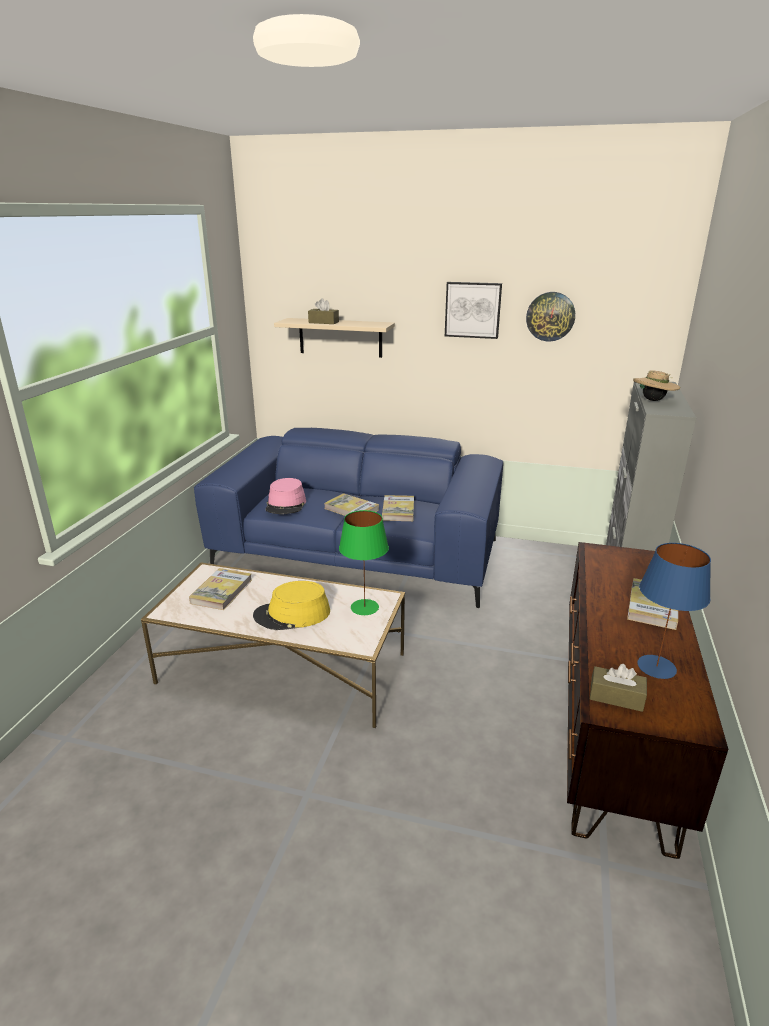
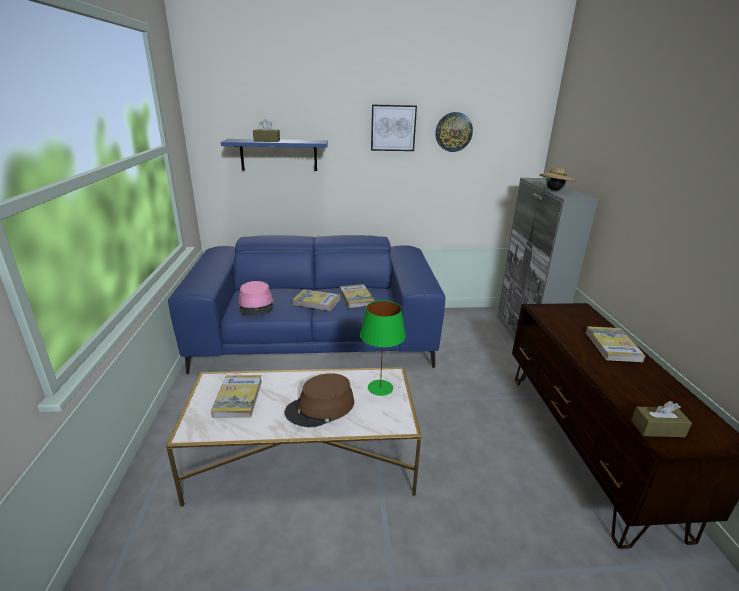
camera: 20 degrees left, 0 degrees up
(292, 614) = (320, 408): yellow hat -> brown hat
(340, 337) = (278, 155): beige shelf -> blue shelf
(657, 667) = (659, 395): blue table lamp -> none

